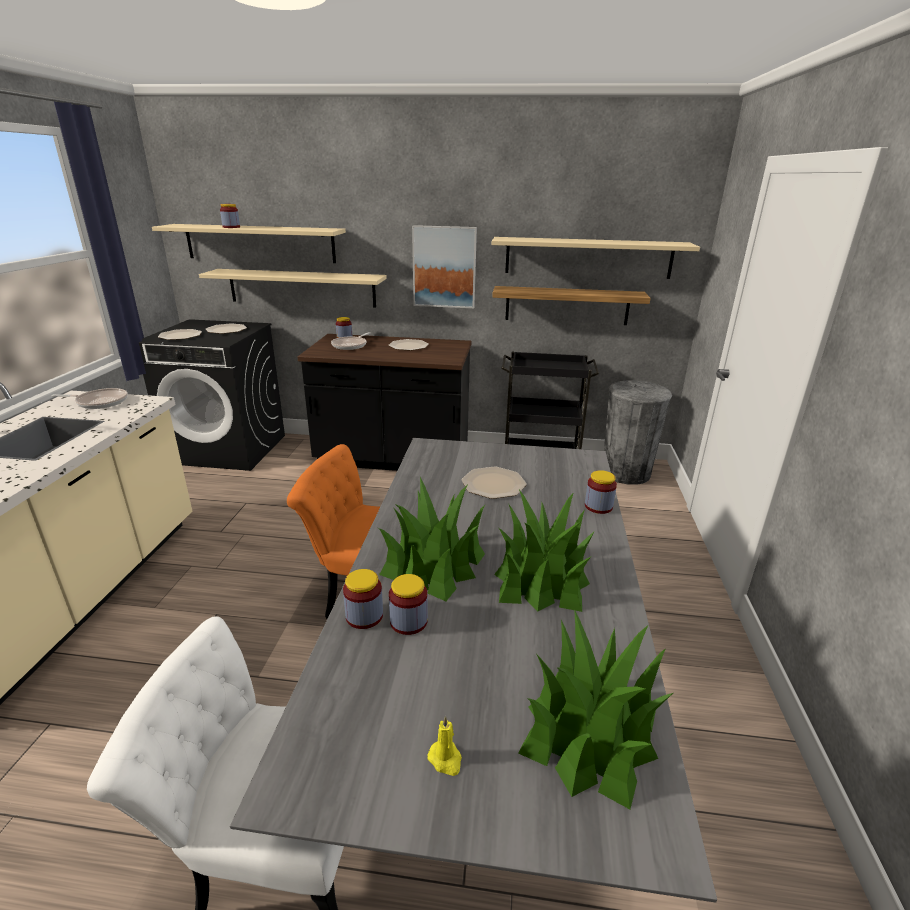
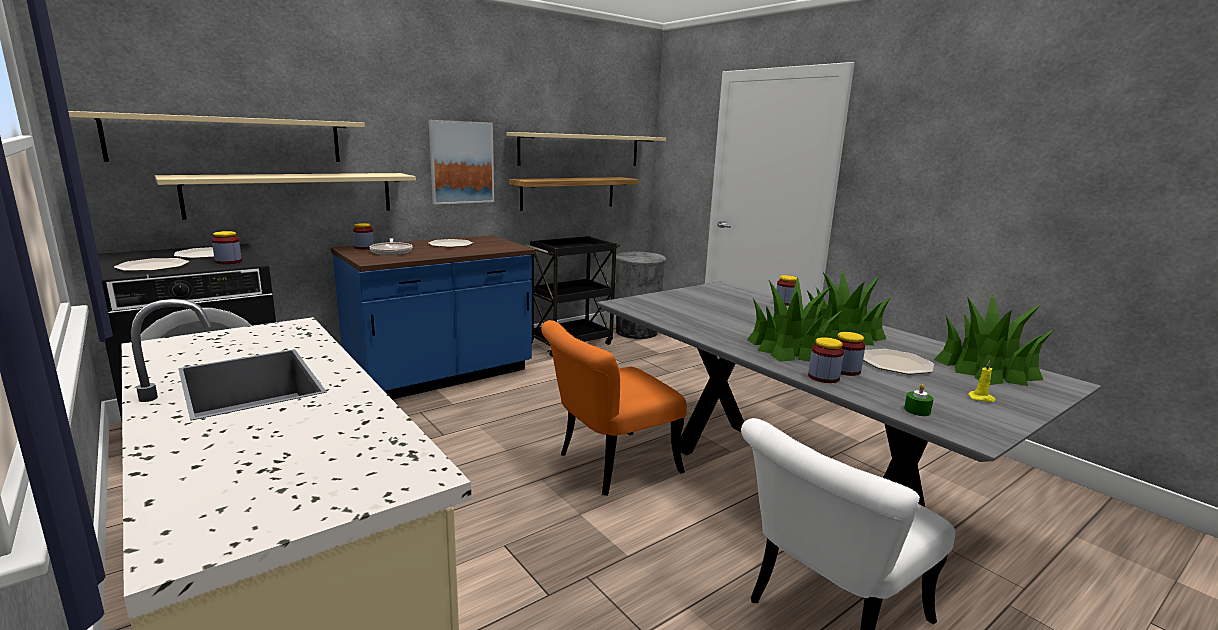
camera: 45 degrees left, 10 degrees down
(99, 402) = (222, 340): frying pan -> none
(231, 227) = (207, 115): jar -> jar (228, 262)
(331, 714) = (917, 410): none -> green candle
(393, 459) = (441, 377): black counter -> blue counter
(493, 484) = (714, 309): plate -> plate (896, 363)

